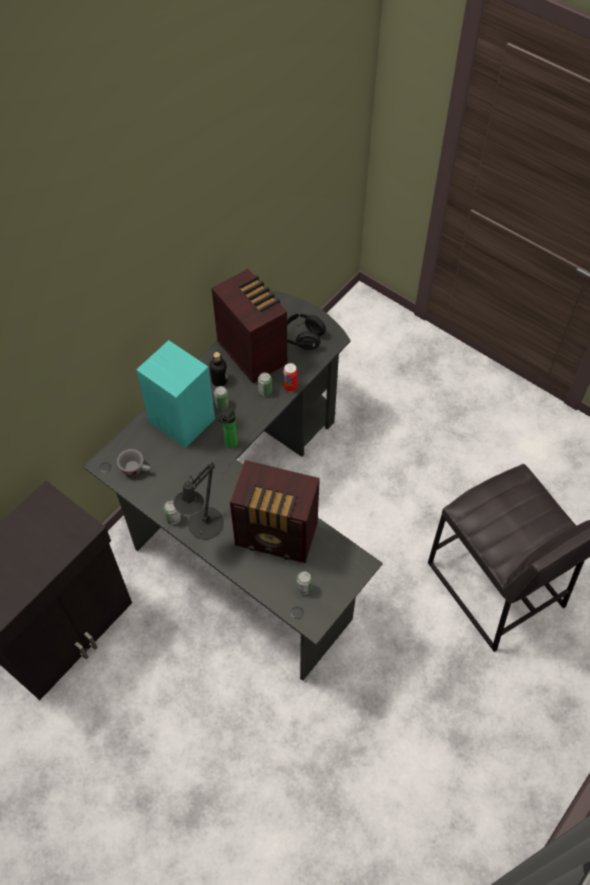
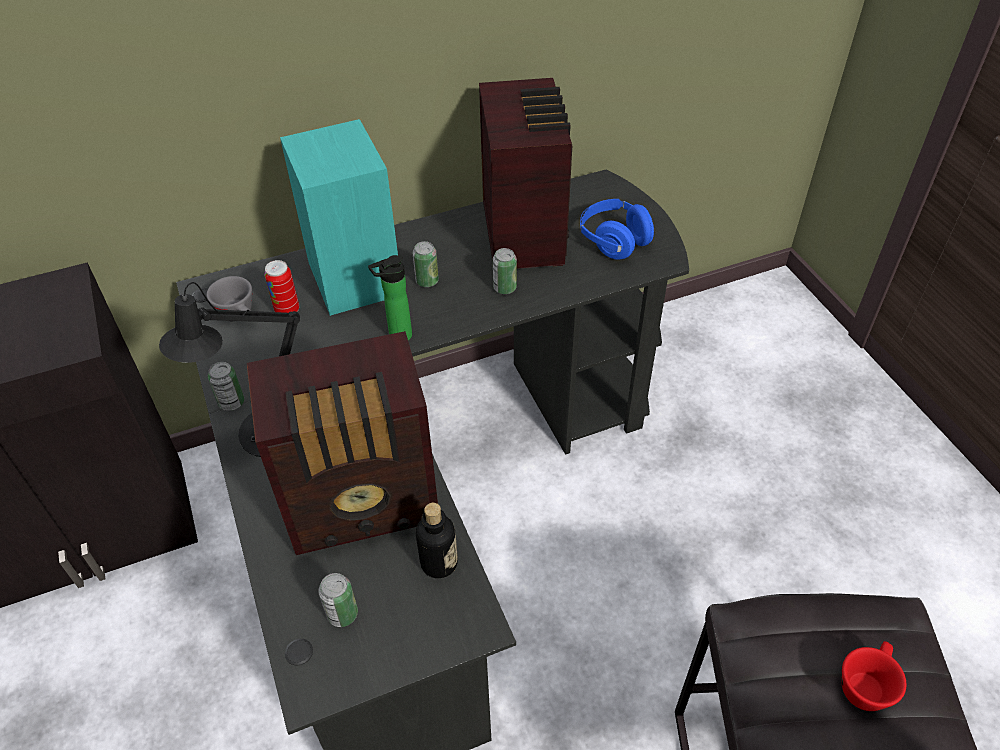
camera: 30 degrees right, 10 degrees down
(219, 380) = (448, 249): bottle -> bottle (439, 563)
(277, 536) = (365, 503): radio -> radio turned 60 degrees counterclockwise
(290, 386) = (548, 296): can -> can (287, 310)
(303, 338) = (614, 241): black headphones -> blue headphones
(519, 511) = (865, 683): none -> red cup

